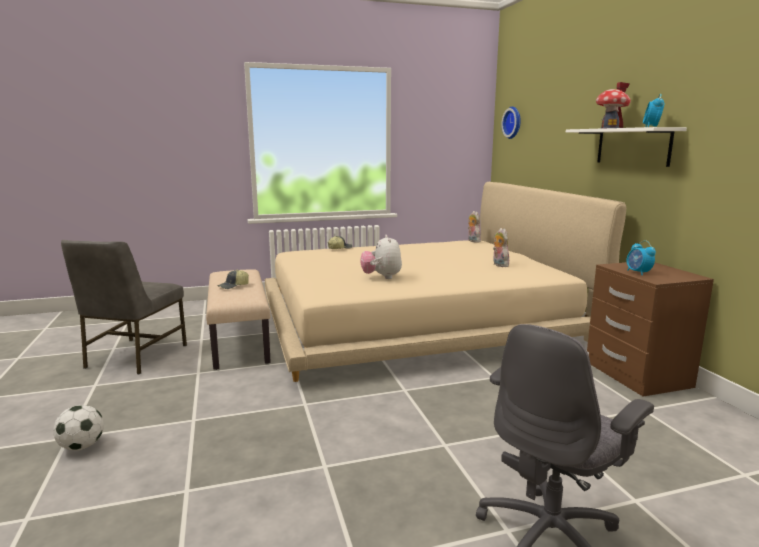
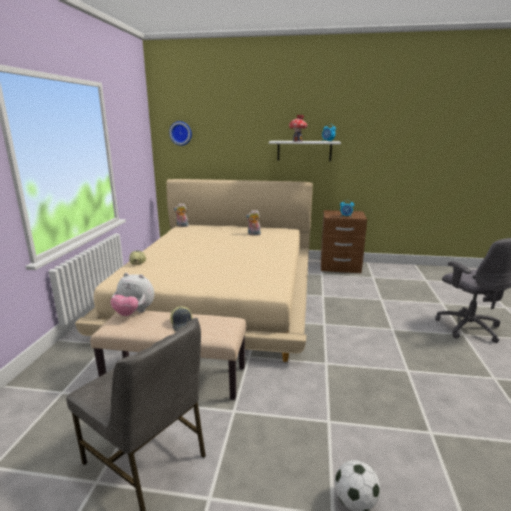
camera: 65 degrees left, 5 degrees up
(381, 277) = (250, 265): plush toy -> plush toy (134, 313)

